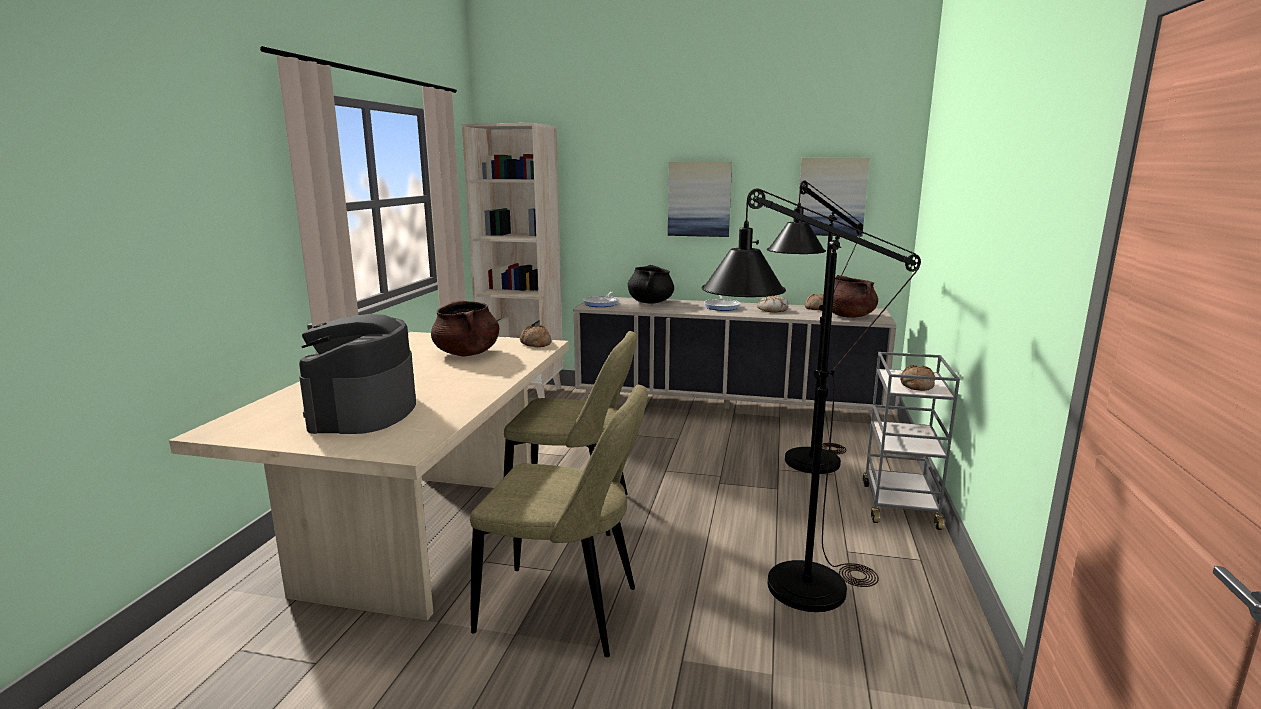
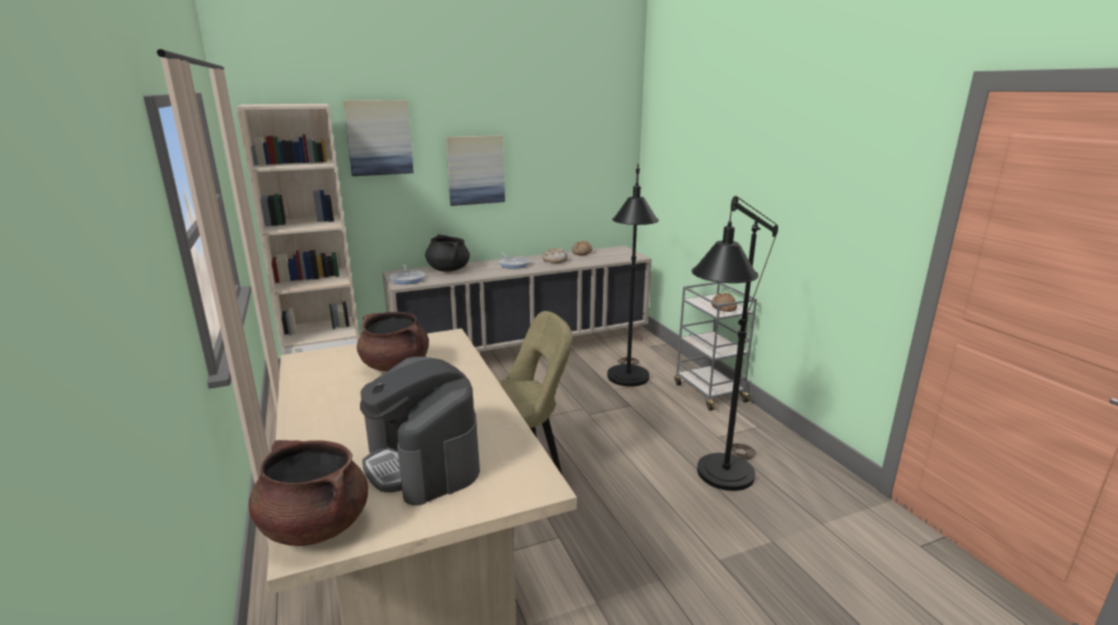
camera: 35 degrees left, 5 degrees up
(535, 344) = (440, 339): bread -> none
(565, 611) = (609, 565): beige chair -> none
(831, 197) = (581, 161): picture -> picture (379, 137)
(848, 316) = (613, 257): brown cooking pot -> brown cooking pot (315, 525)

